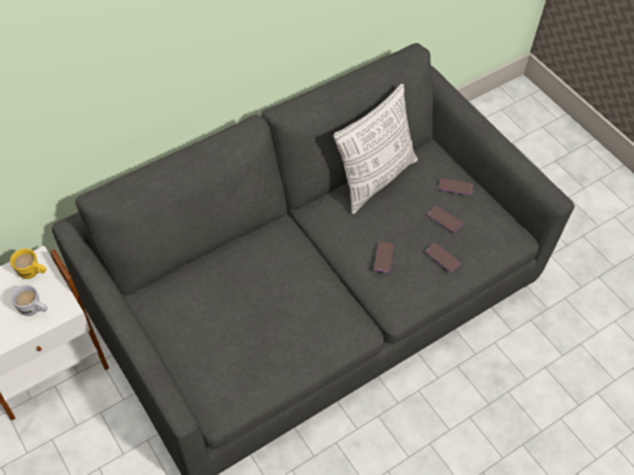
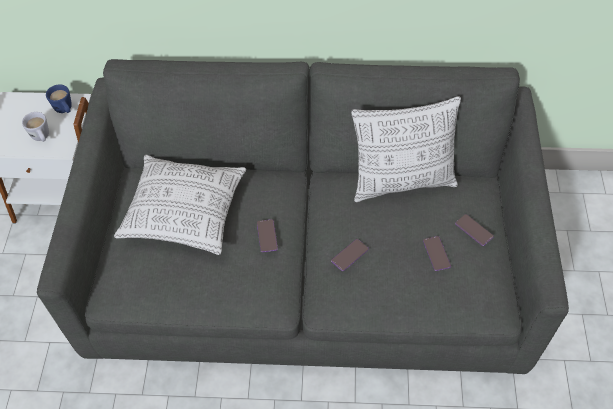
camera: 40 degrees right, 0 degrees up
(33, 273) = (65, 110): yellow mug -> blue mug
(223, 302) = (184, 213): none -> pillow
(442, 258) = (405, 287): phone -> phone (267, 236)

